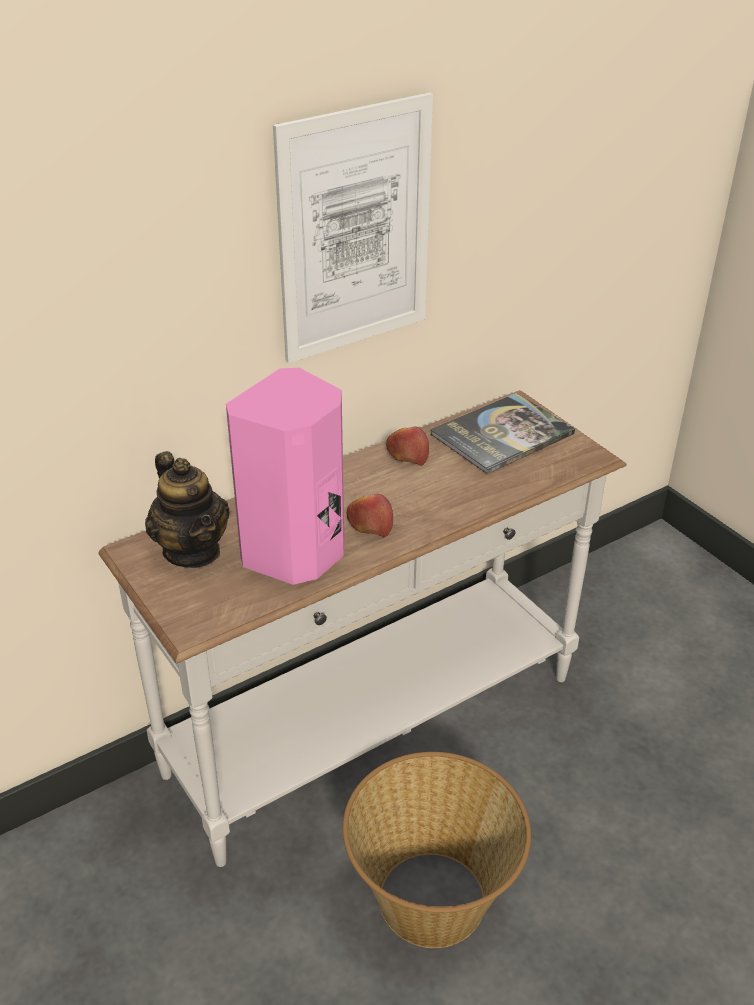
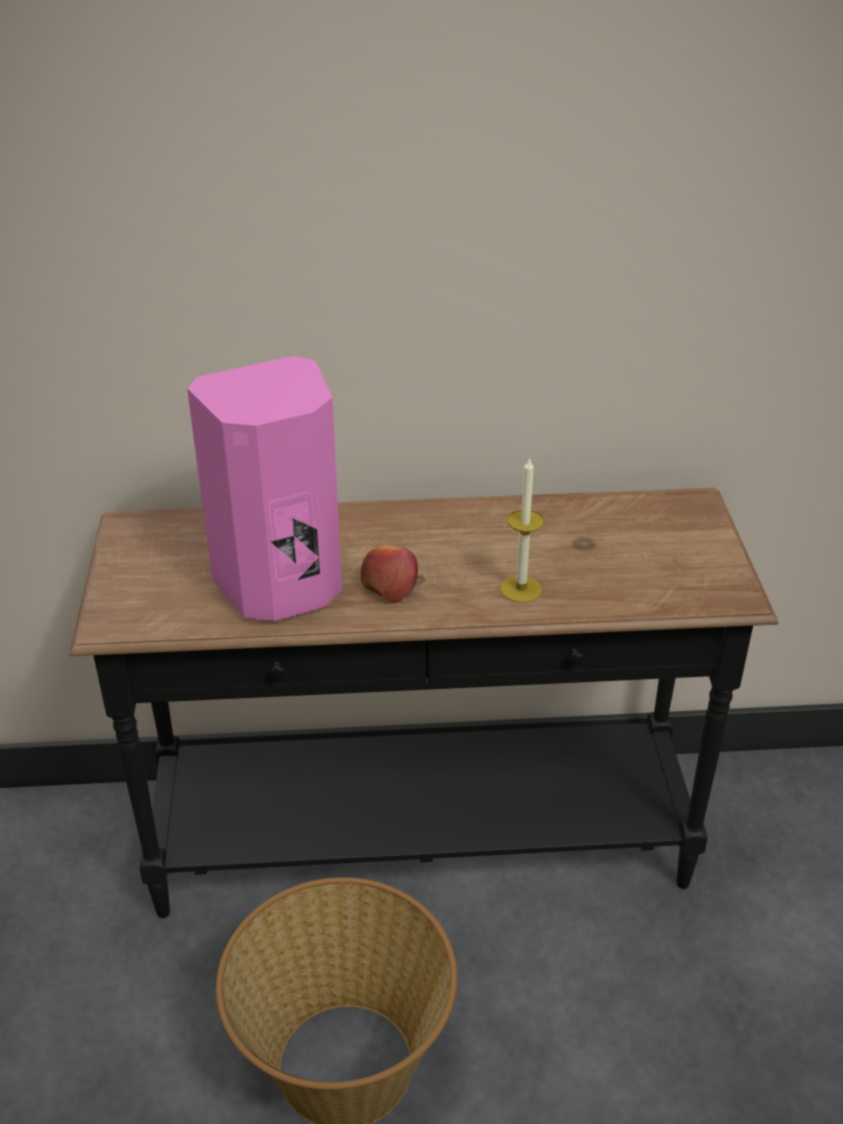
camera: 30 degrees right, 0 degrees up
(192, 550) = (183, 545): teapot -> none
(355, 231) = (466, 215): picture -> none
(375, 728) = (421, 845): white console table -> black console table
(407, 455) = (504, 520): apple -> none
(460, 497) = (521, 589): none -> candle
(502, 434) = (641, 533): book -> none

